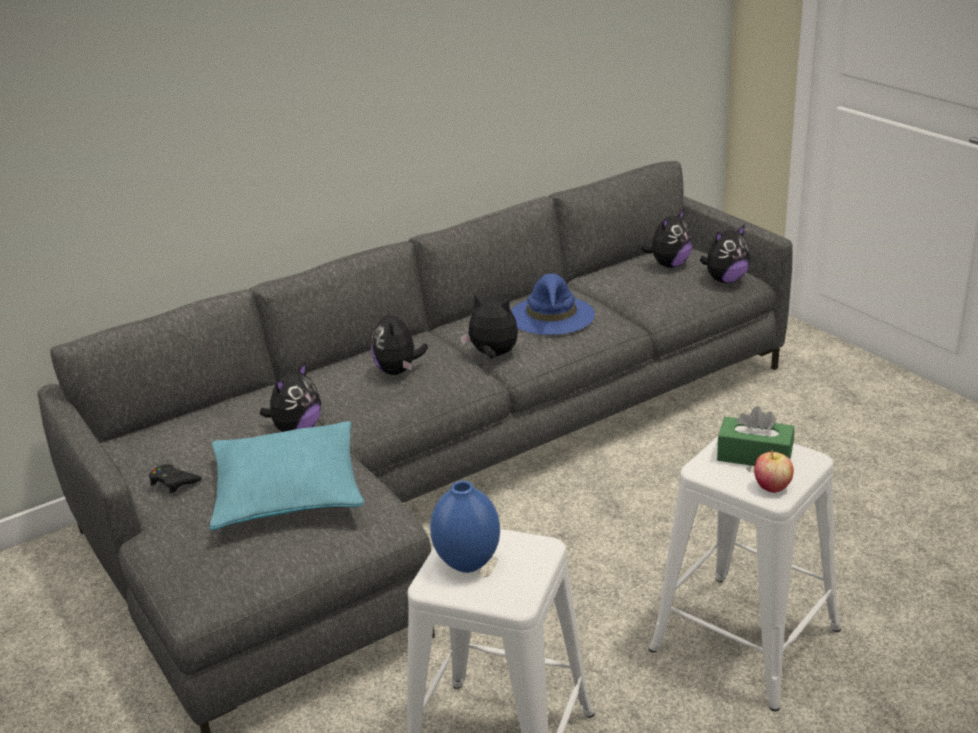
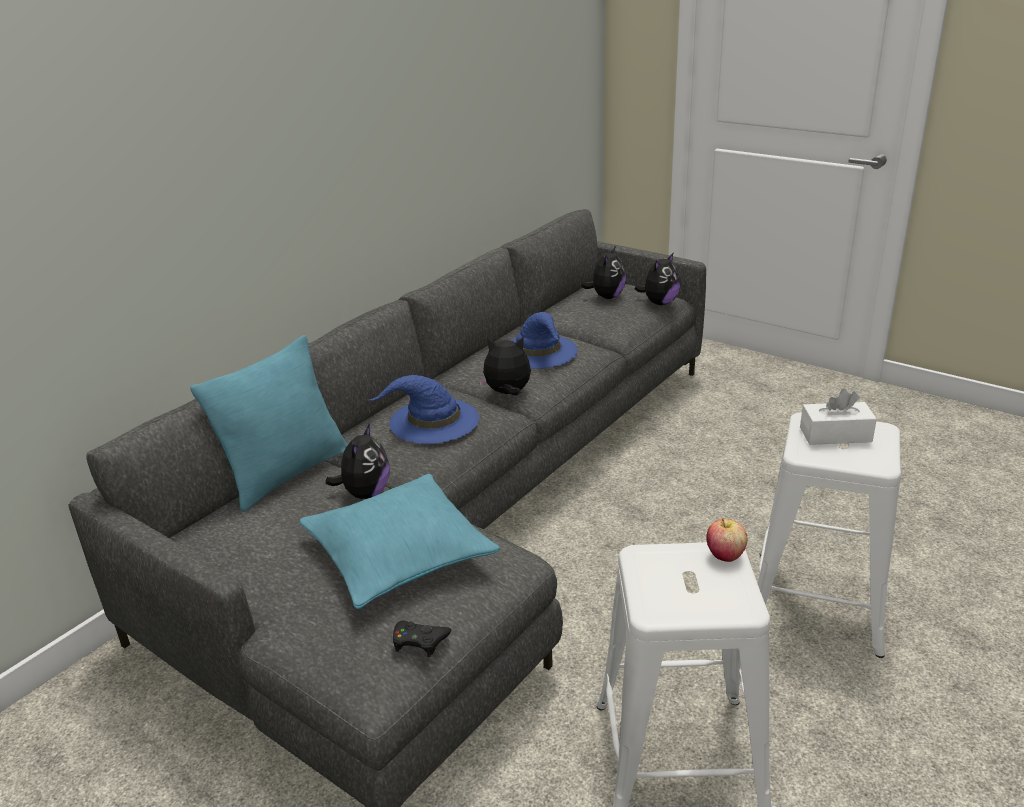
camera: 20 degrees left, 0 degrees up
(174, 482) = (270, 569): black game controller -> black game controller (419, 641)
(242, 399) = (287, 473): none -> turquoise pillow
(398, 371) = (433, 421): plush toy -> blue hat
(467, 562) = (670, 582): blue vase -> none
(754, 455) = (835, 434): green tissue box -> white tissue box
(772, 487) = (872, 458): apple -> apple (725, 555)

